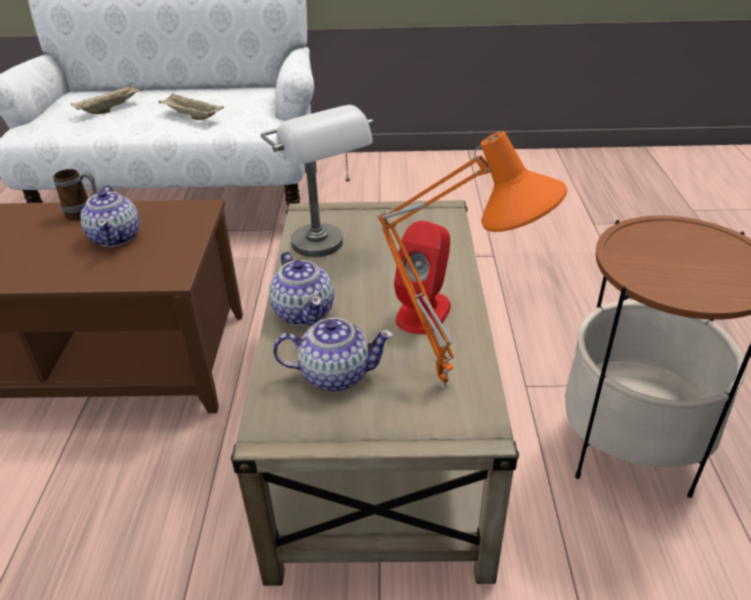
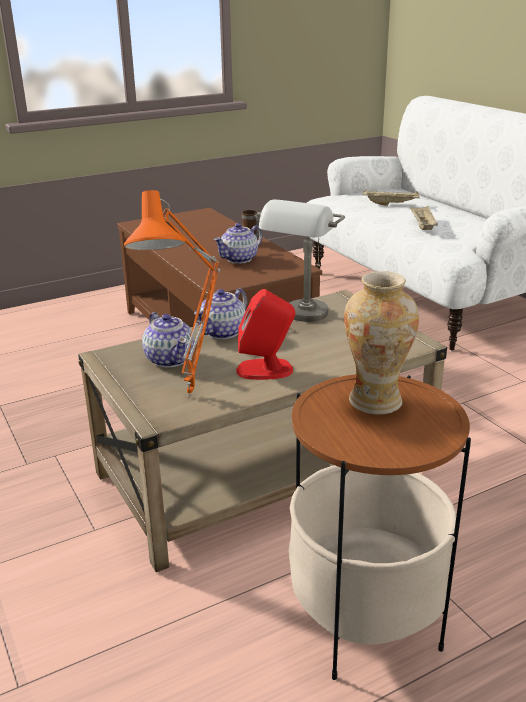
camera: 60 degrees right, 10 degrees down
(656, 252) = (375, 401): none -> vase

